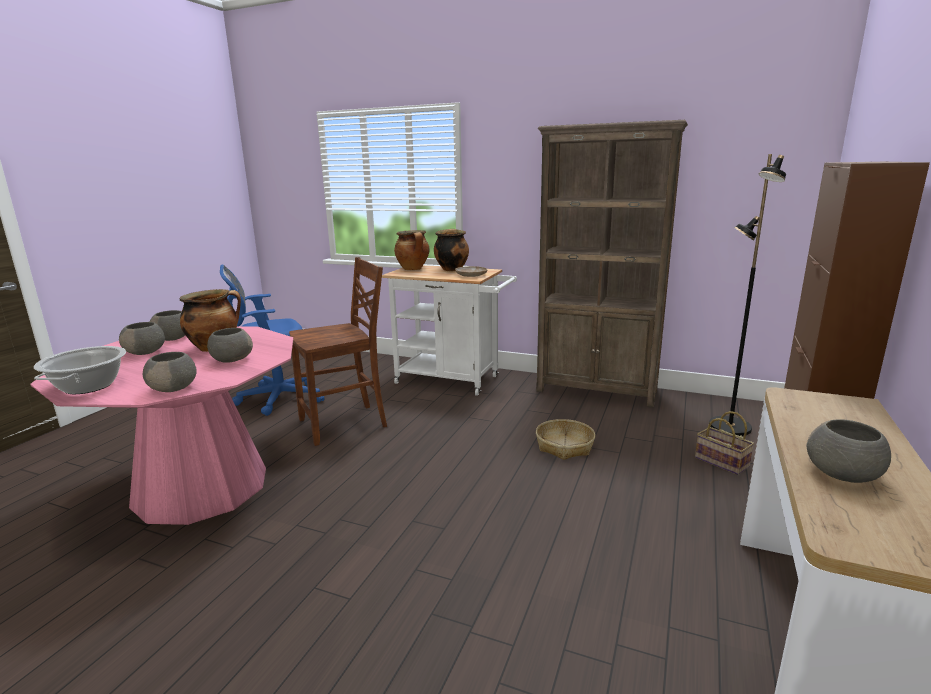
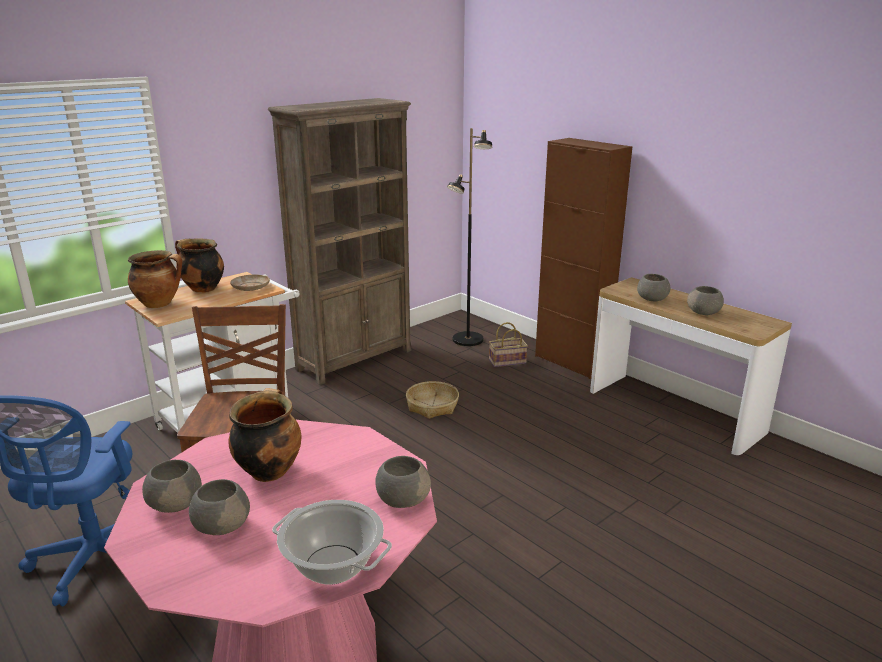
camera: 65 degrees left, 5 degrees up
(231, 360) = (337, 461): grey bowl -> grey bowl (651, 299)

